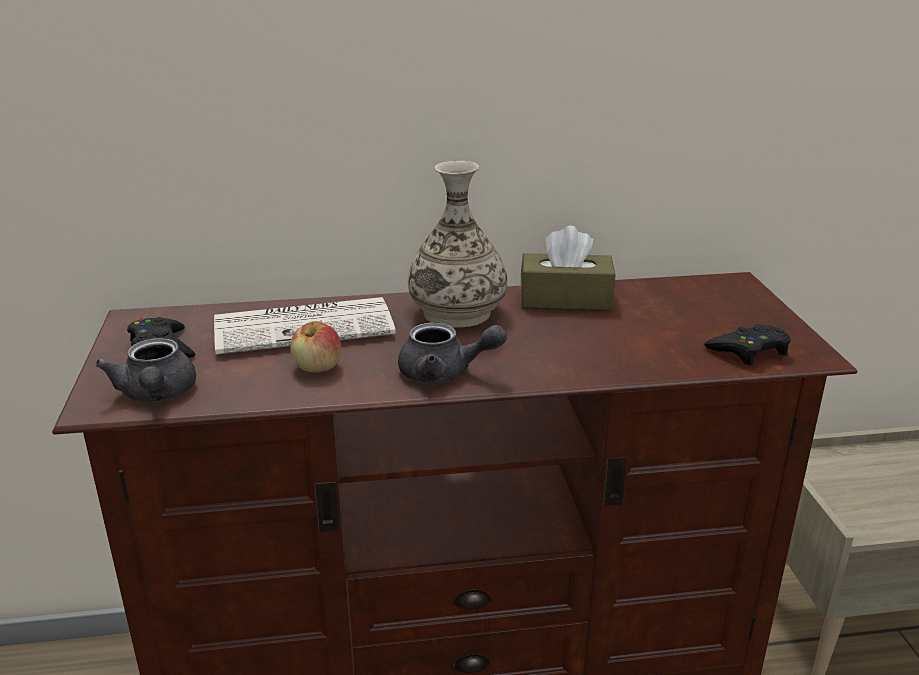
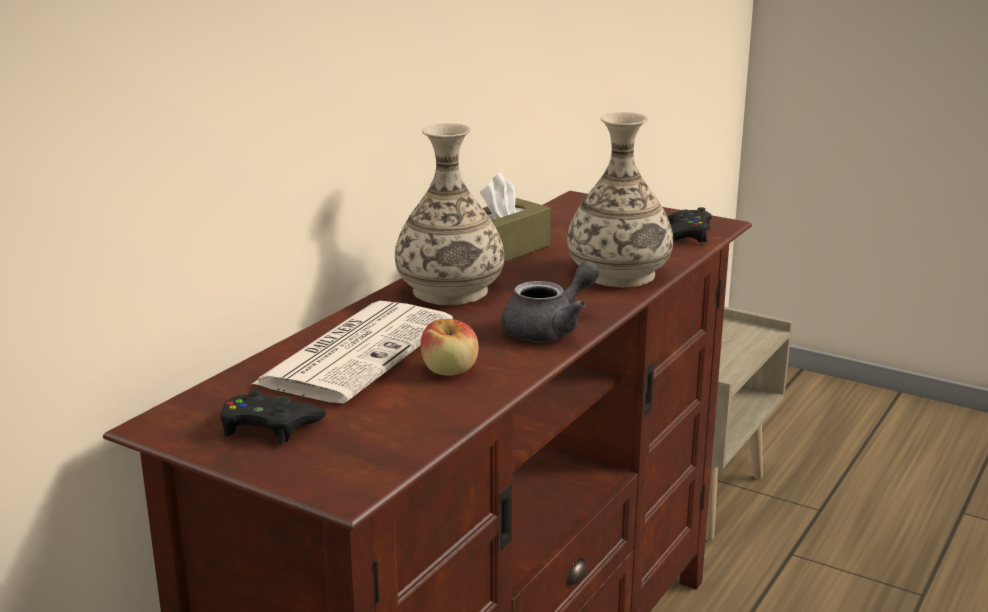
camera: 50 degrees left, 5 degrees down
(157, 395) = (375, 453): grey teapot -> none
(603, 357) = (618, 274): none -> vase

